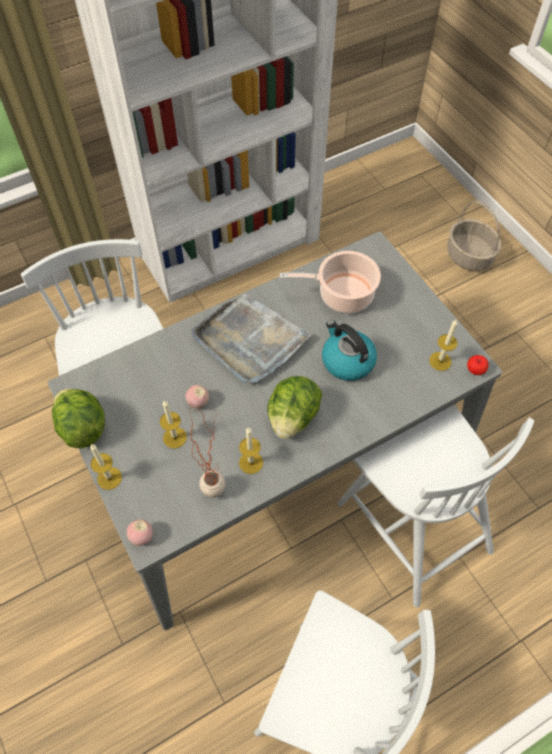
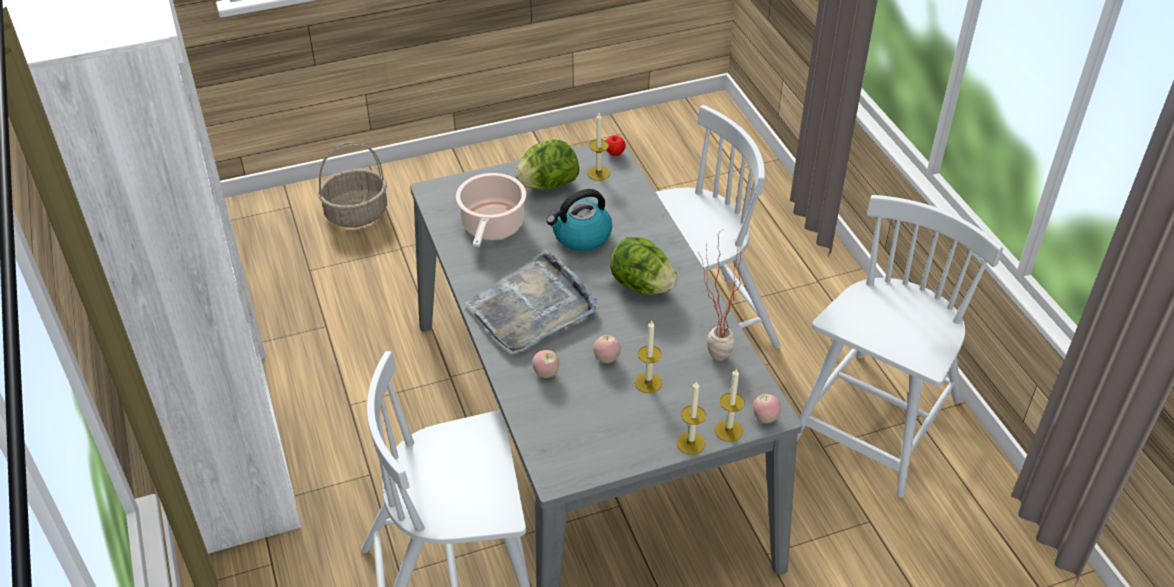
camera: 80 degrees left, 15 degrees down
(82, 426) = (617, 466): lettuce -> lettuce (547, 185)
(176, 362) = (546, 373): none -> apple
(251, 462) = (690, 324): candle -> candle (728, 430)

